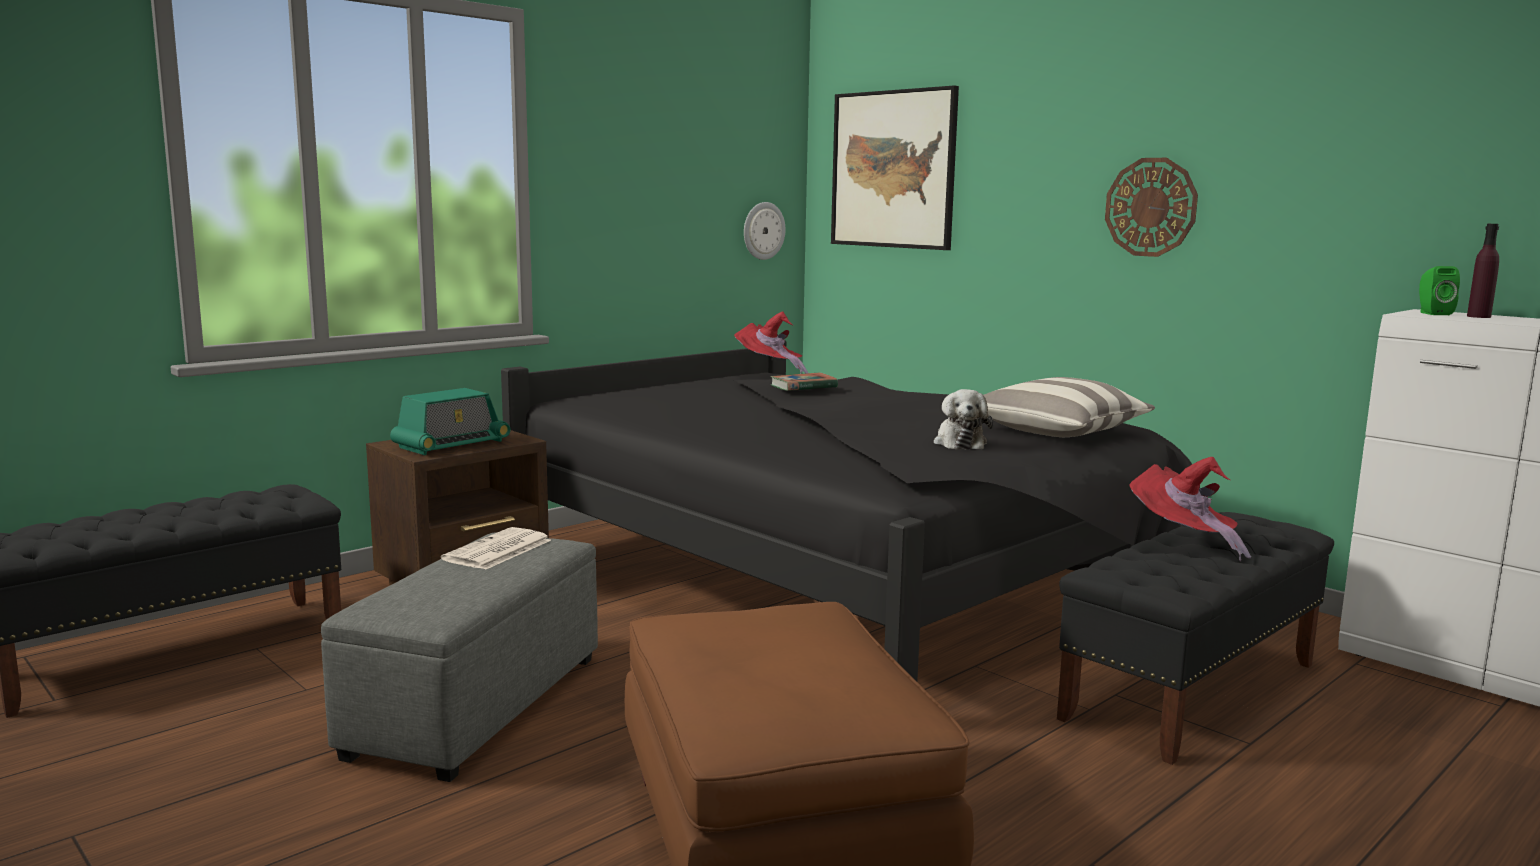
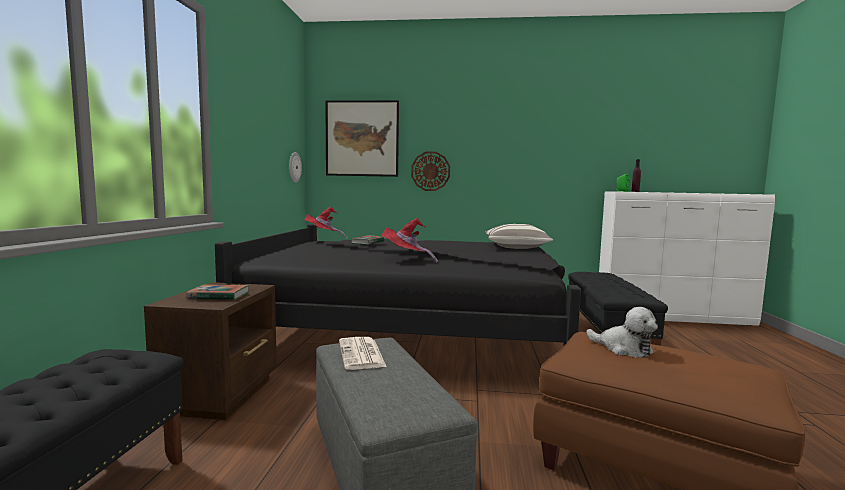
camera: 40 degrees left, 5 degrees down
(451, 444) = (218, 296): radio -> book
(959, 443) = (507, 254): plush toy -> plush toy (623, 349)
(1151, 207) = (497, 156): wall clock -> wall clock (430, 171)
(1183, 541) = (599, 282): red hat -> red hat (406, 260)

